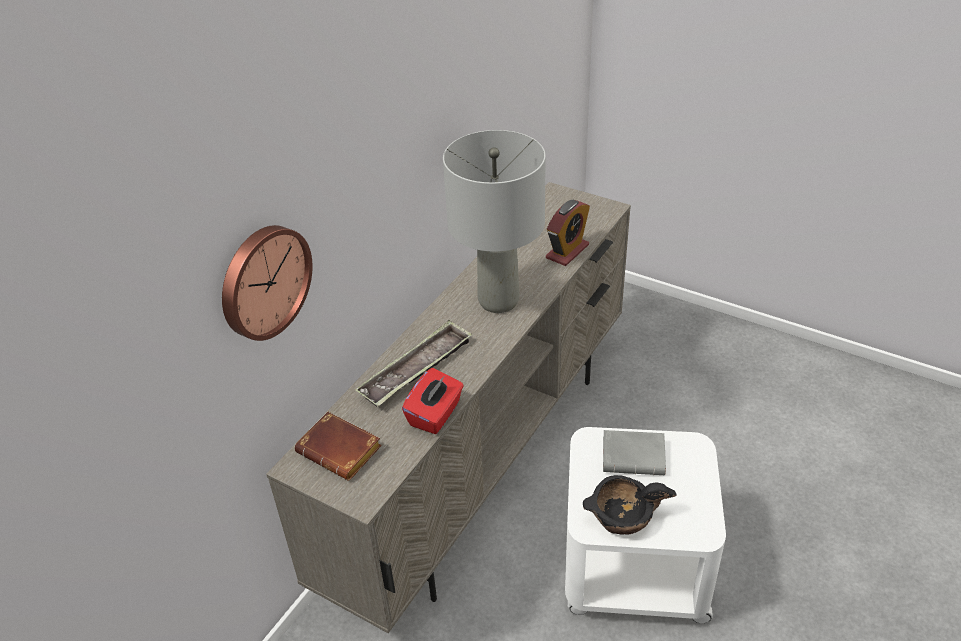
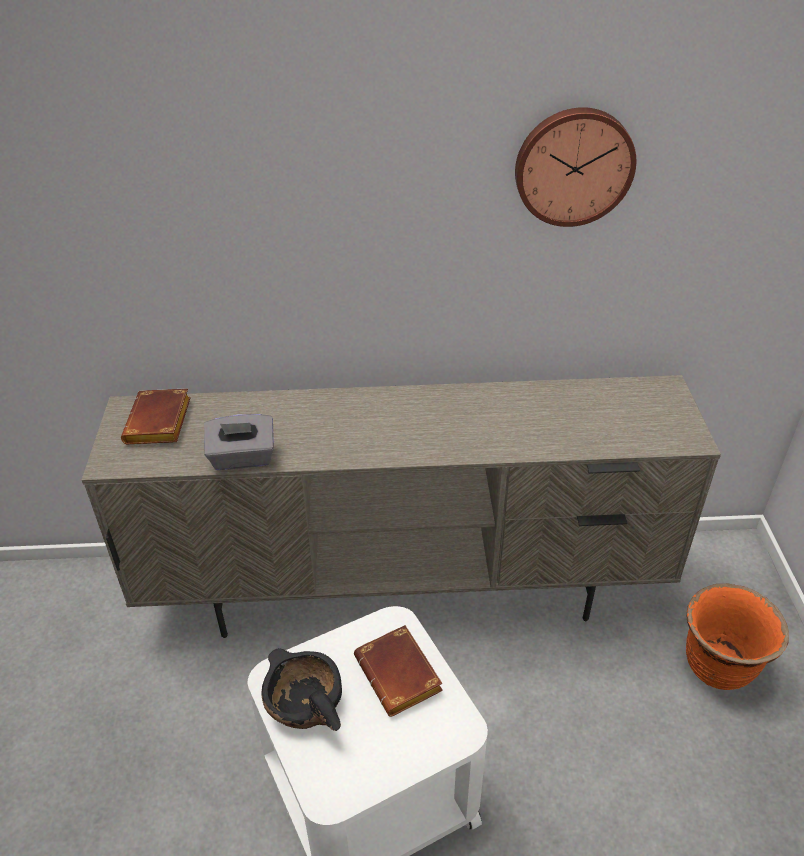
camera: 55 degrees right, 0 degrees up
(263, 281) = (134, 218): wall clock -> wall clock (573, 166)
(416, 369) = (295, 419): tray -> none
(435, 415) = (242, 458): red tissue box -> grey tissue box
(499, 301) = (442, 427): grey table lamp -> none
(567, 251) = (574, 440): alarm clock -> none
(635, 456) = (401, 676): grey book -> brown book
(666, 346) = (718, 667): none -> orange planter

